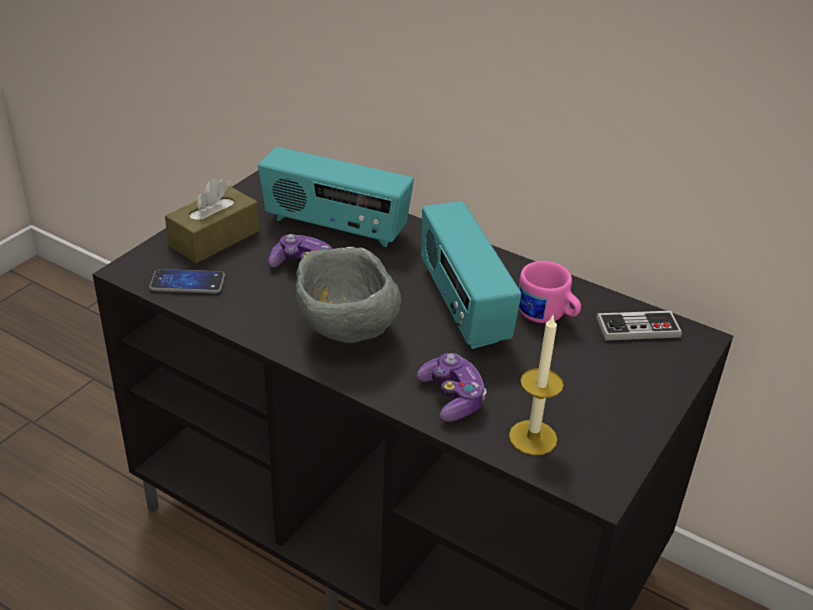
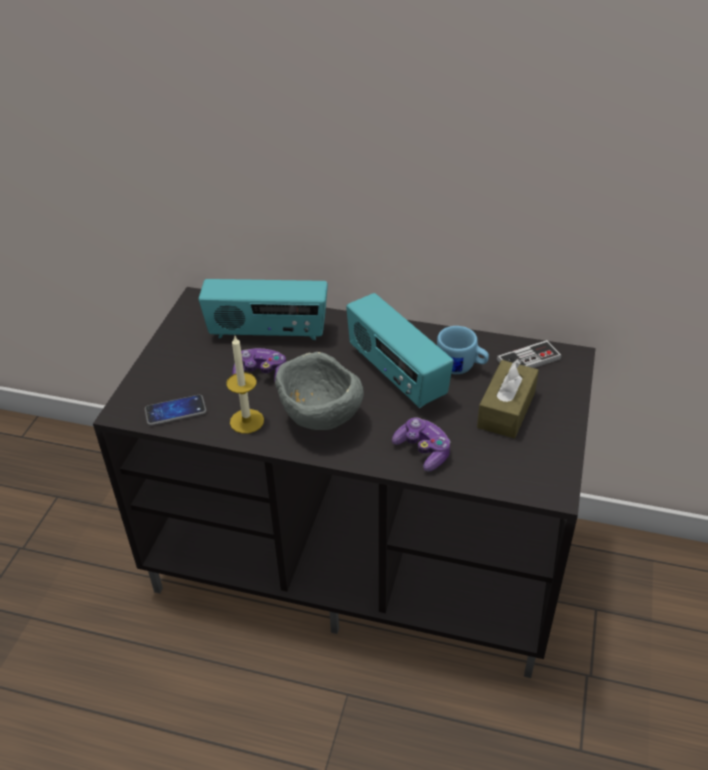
camera: 15 degrees left, 5 degrees up
(214, 238) = (176, 367): brown tissue box -> brown tissue box (506, 410)
(533, 437) = (493, 466): candle -> candle (247, 421)
(547, 317) = (461, 367): pink mug -> blue mug

